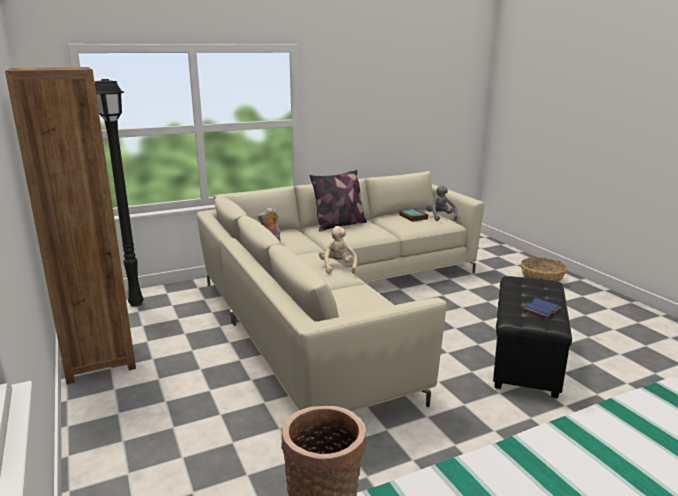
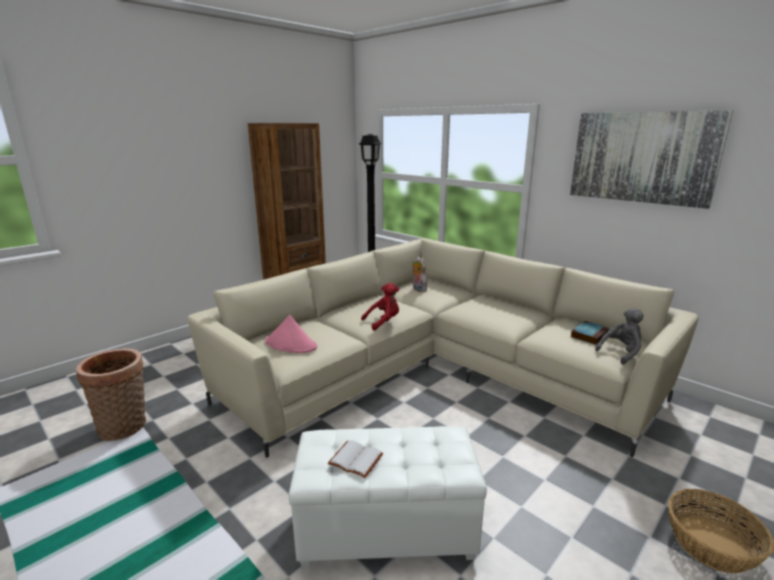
camera: 70 degrees right, 0 degrees up
(337, 267) = (383, 322): beige plush toy -> red plush toy
(339, 225) = (502, 305): pillow -> none
(361, 309) = (291, 344): none -> pink hat
(377, 86) = (642, 157): none -> picture
(524, 361) = (386, 528): black ottoman -> white ottoman
(542, 309) = (354, 460): blue book -> white book

